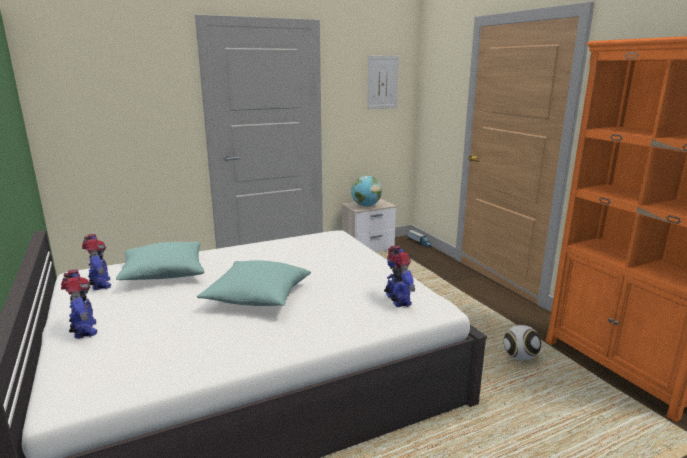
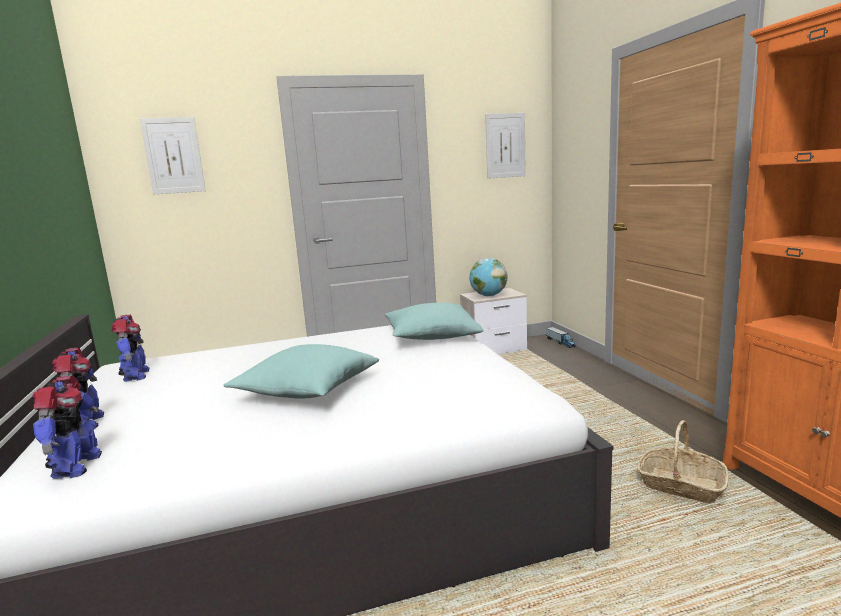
camera: 10 degrees right, 5 degrees down
(101, 81) = (173, 155): none -> picture
(164, 273) = (212, 364): turquoise pillow -> turquoise pillow (431, 336)
(397, 300) = (486, 395): toy robot -> toy robot (75, 466)
(519, 357) = (680, 485): football -> basket

